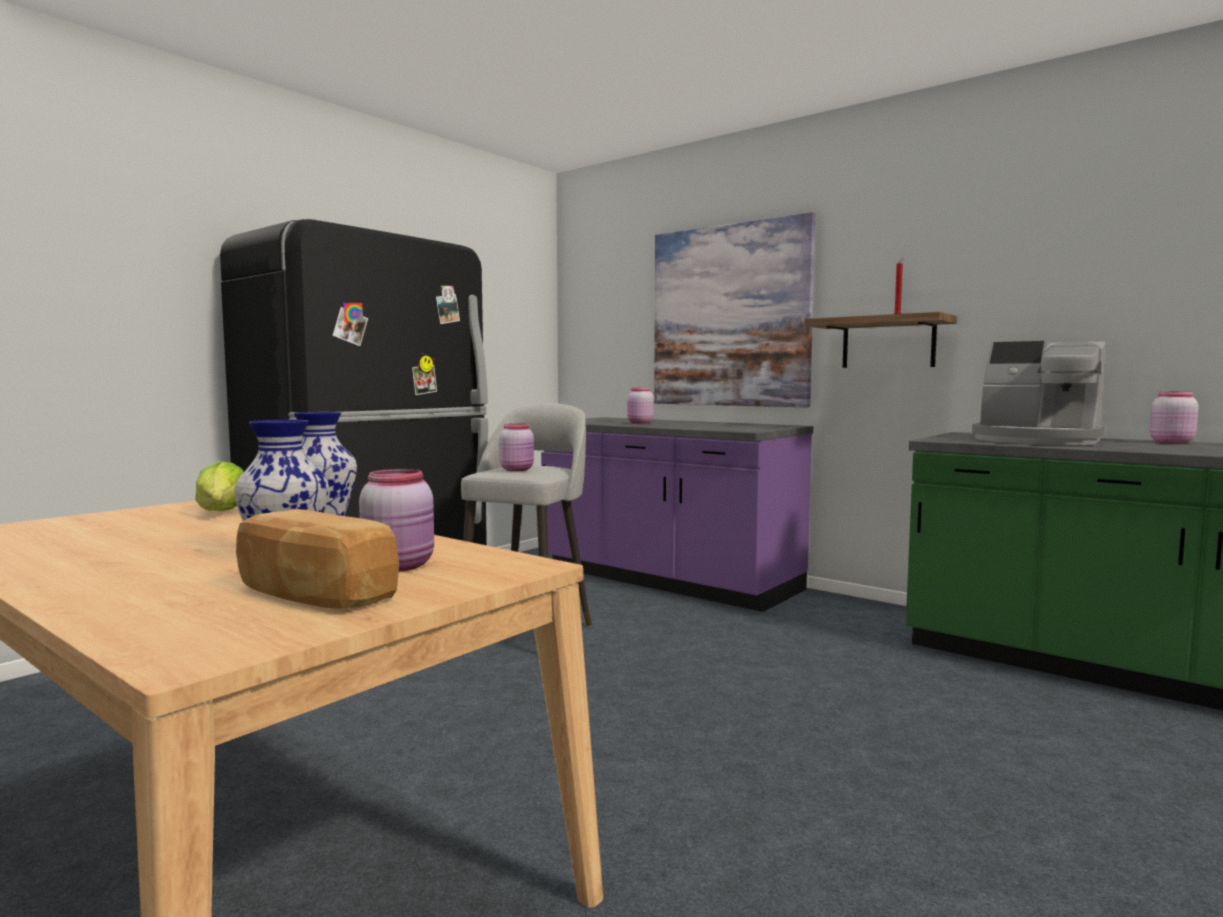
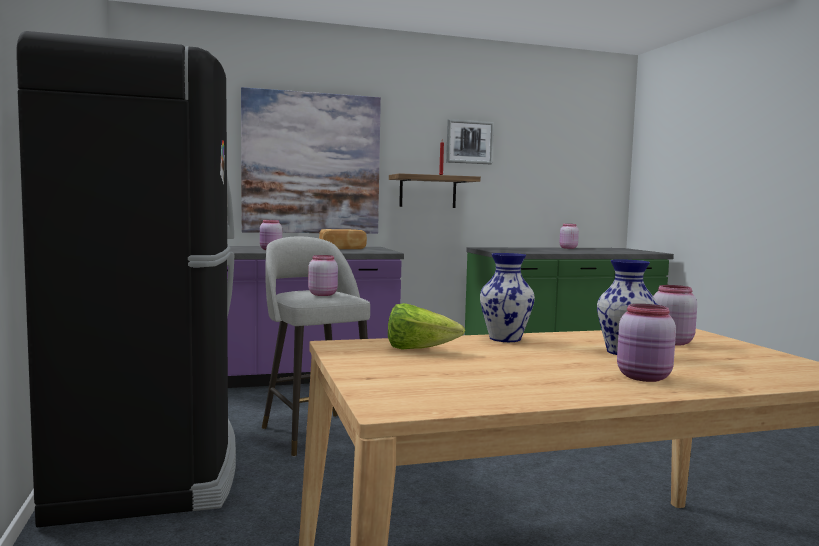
camera: 55 degrees left, 0 degrees up
(118, 573) = (644, 377): none -> pink jar
(313, 595) = (733, 356): bread -> bread (343, 249)
(963, 255) = (469, 142): none -> picture
(1036, 440) = (535, 250): coffee machine -> none

